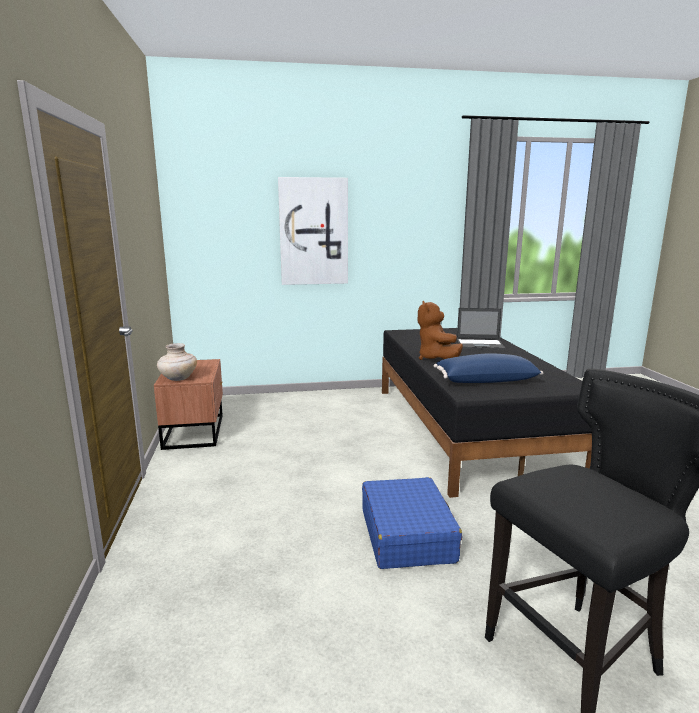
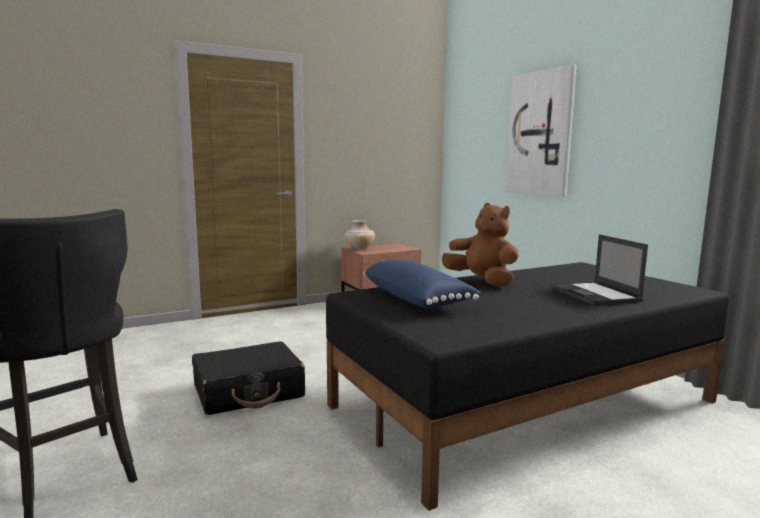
camera: 70 degrees right, 5 degrees down
(407, 535) = (249, 391): blue suitcase -> black suitcase
(436, 359) = (481, 281): brown plush toy -> brown plush toy turned 75 degrees clockwise

